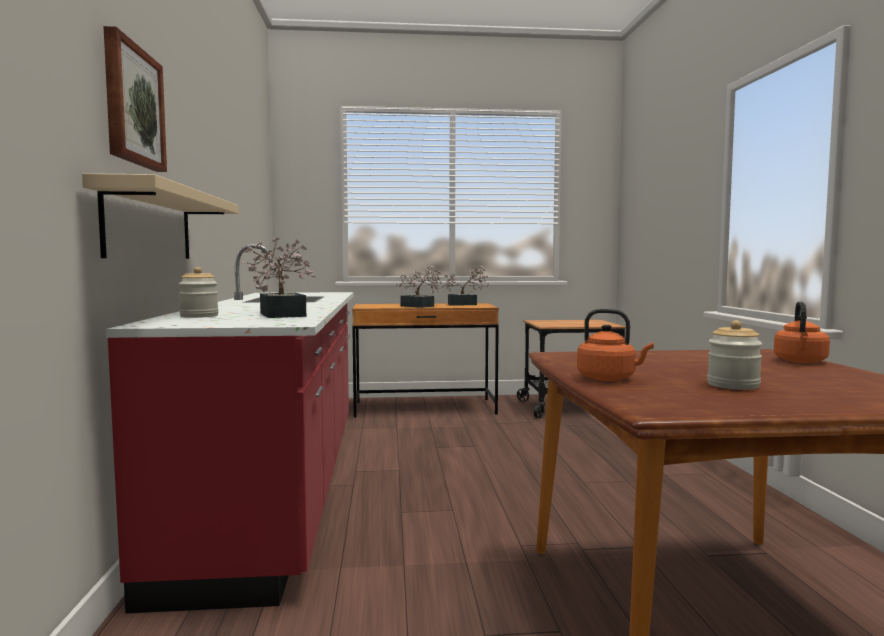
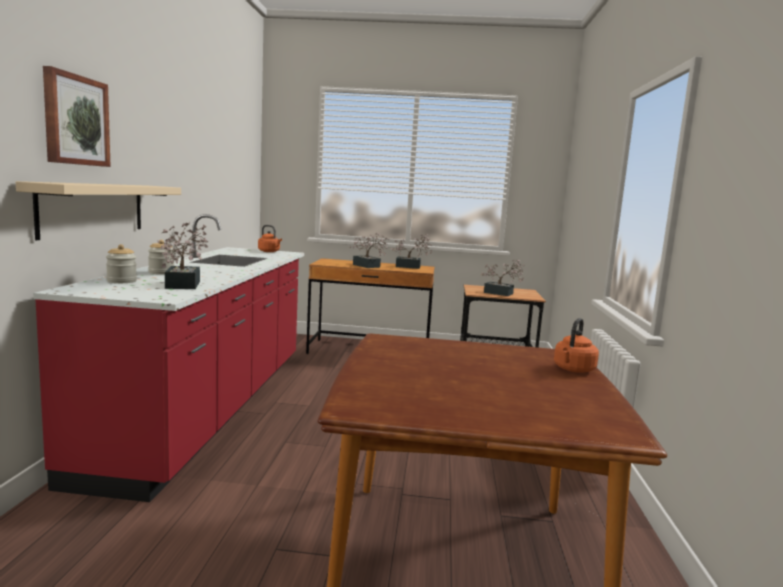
camera: 10 degrees right, 5 degrees up
(575, 324) = (501, 294): none -> potted plant
(609, 378) = (376, 371): orange kettle -> orange kettle (269, 251)
(733, 385) = (461, 390): jar -> jar (161, 272)

